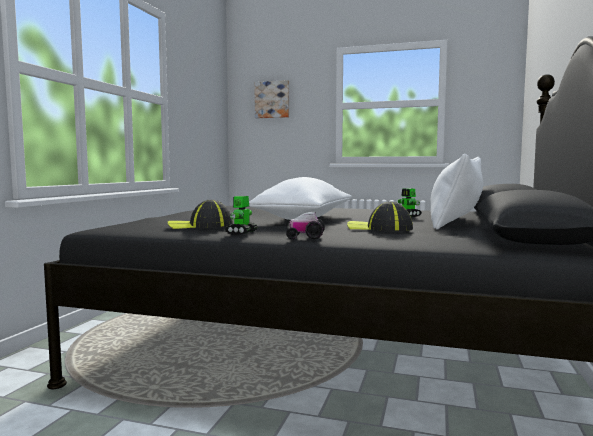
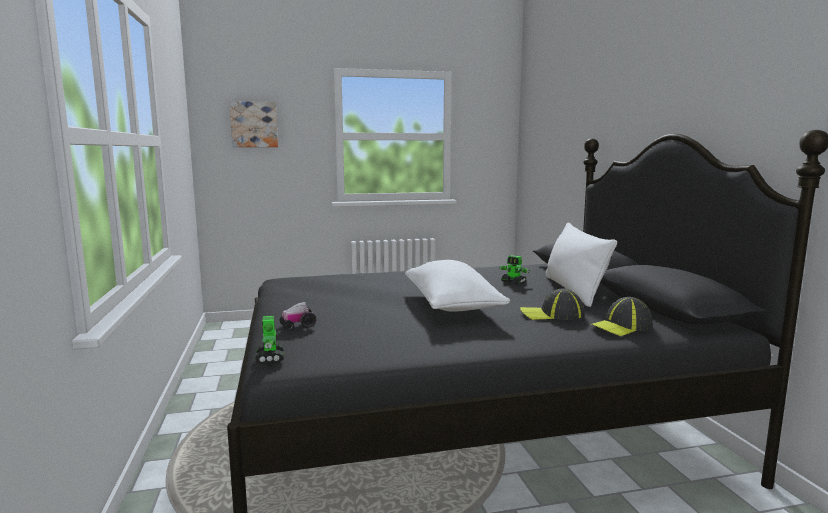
camera: 30 degrees left, 5 degrees up
(201, 226) = (392, 339): cap -> cap (621, 326)
(241, 233) = (460, 346): toy robot -> toy robot (270, 358)
(305, 237) = (532, 343): toy car -> toy car (298, 326)

